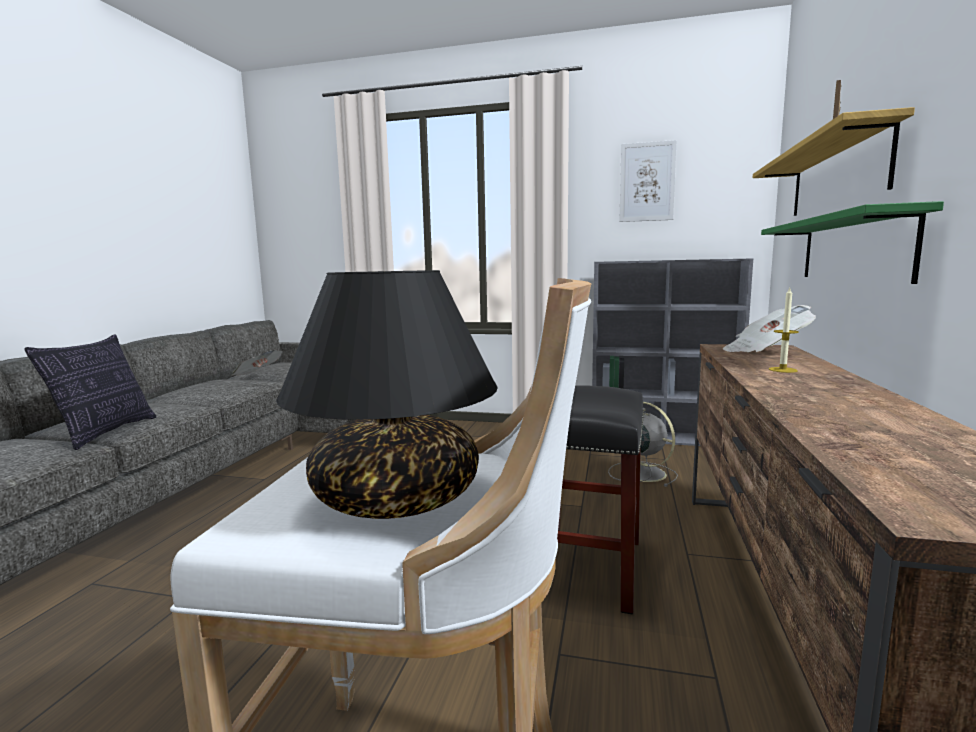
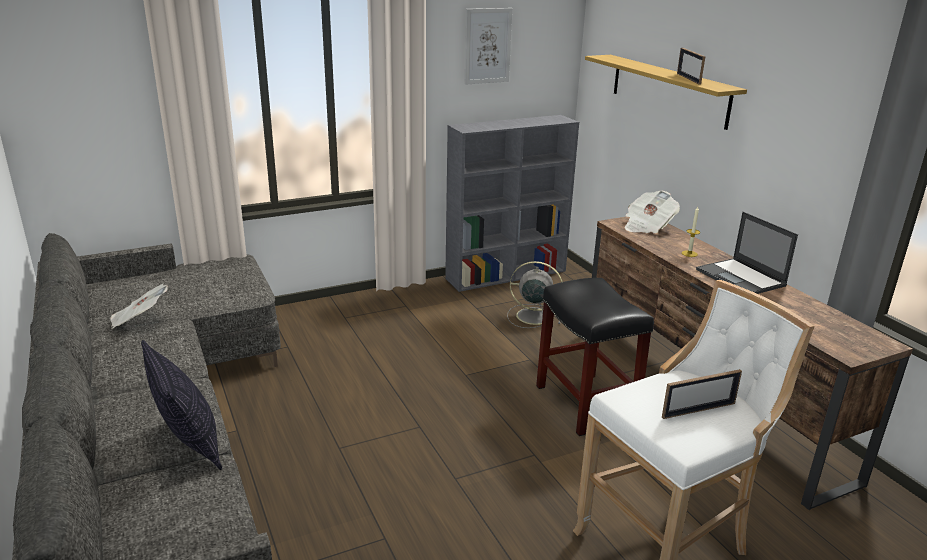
camera: 40 degrees left, 15 degrees up
(398, 498) = (698, 410): black table lamp -> picture frame
(834, 394) = (741, 278): none -> laptop
(852, 249) = (687, 151): green shelf -> none

